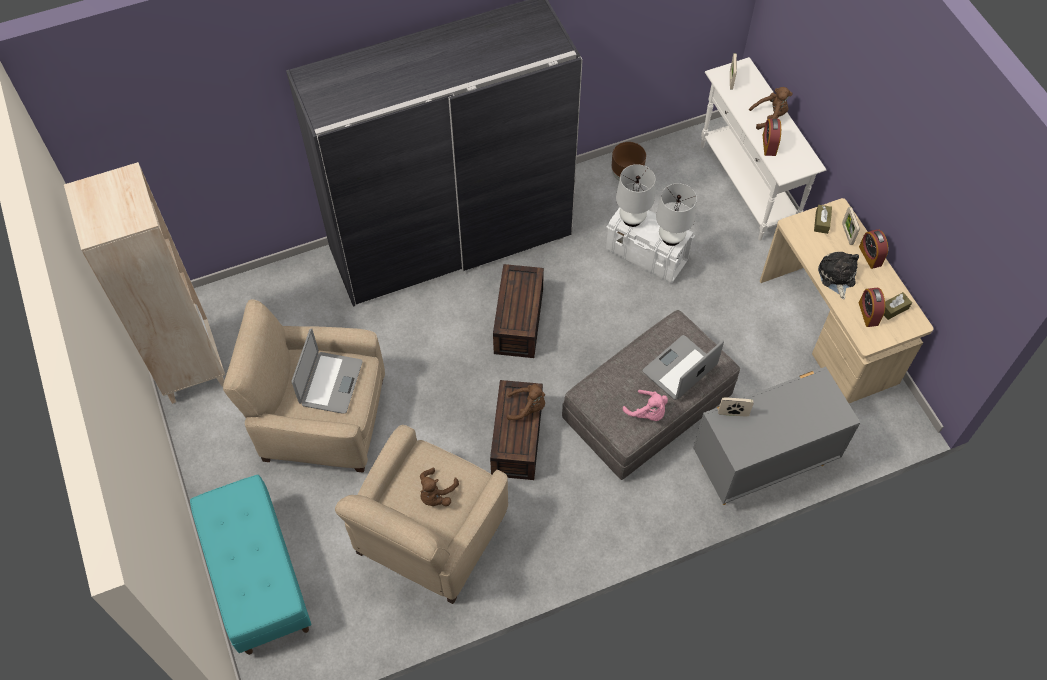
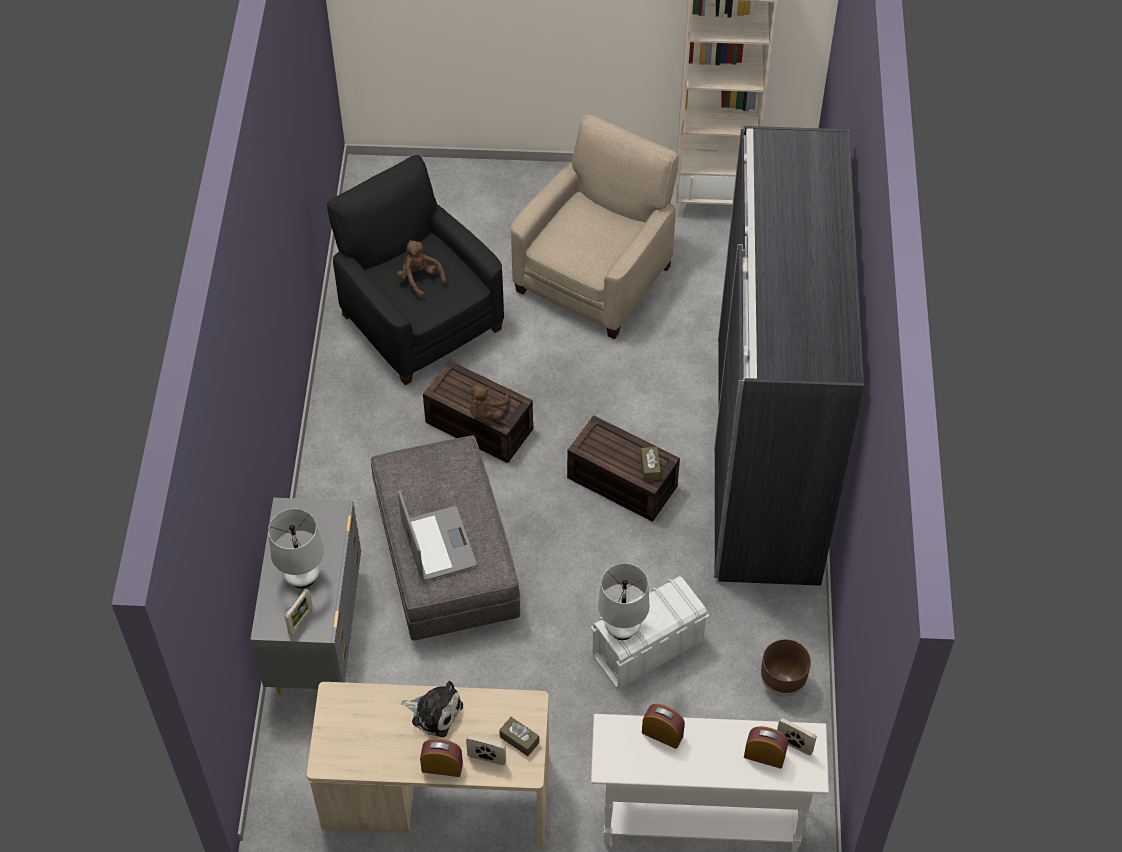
camera: 115 degrees right, 5 degrees down
(257, 577) = (458, 188): turquoise bench -> none
(330, 383) = (588, 239): laptop -> none
(430, 535) = (420, 320): beige armchair -> black armchair
(632, 219) = (670, 600): white table lamp -> white table lamp (302, 577)
(647, 413) = (405, 491): pink plush toy -> none
(733, 414) = (334, 526): picture frame -> picture frame (301, 621)
(770, 116) = (709, 760): brown plush toy -> none
(868, 314) = (367, 717): alarm clock -> alarm clock (764, 755)
(893, 309) = (357, 749): brown tissue box -> brown tissue box (650, 467)

